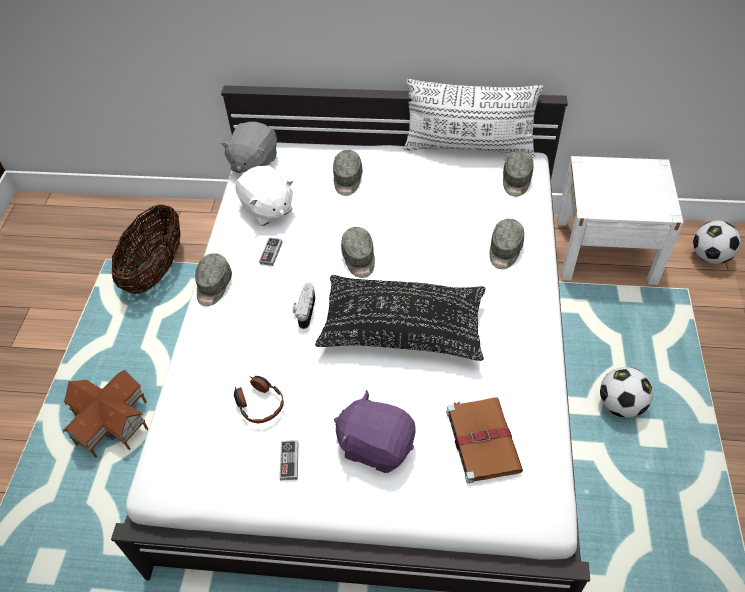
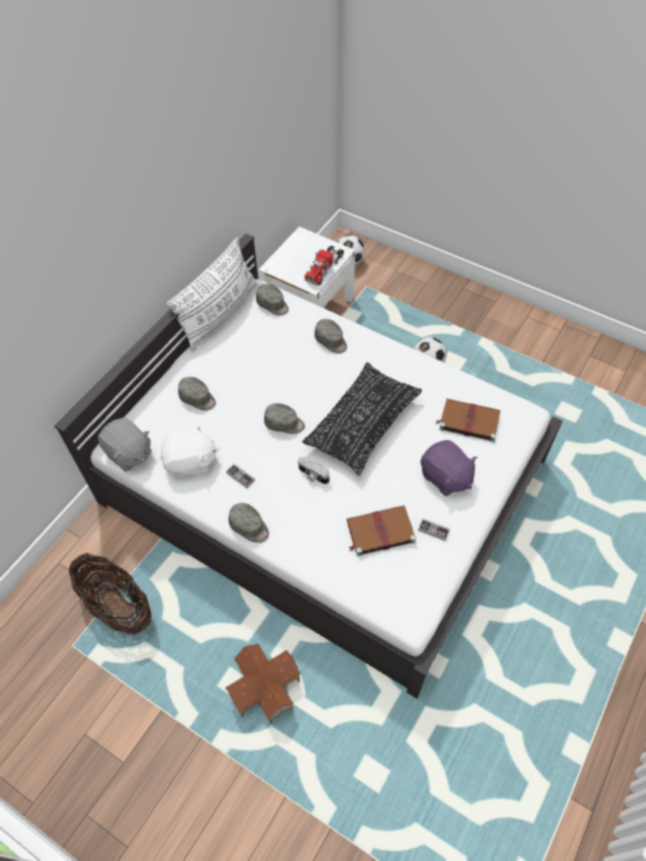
camera: 65 degrees left, 5 degrees up
(259, 403) = (379, 531): headphones -> brown book
(376, 445) = (445, 477): purple plush toy -> purple plush toy turned 90 degrees counterclockwise
(625, 207) = (324, 268): none -> toy truck

